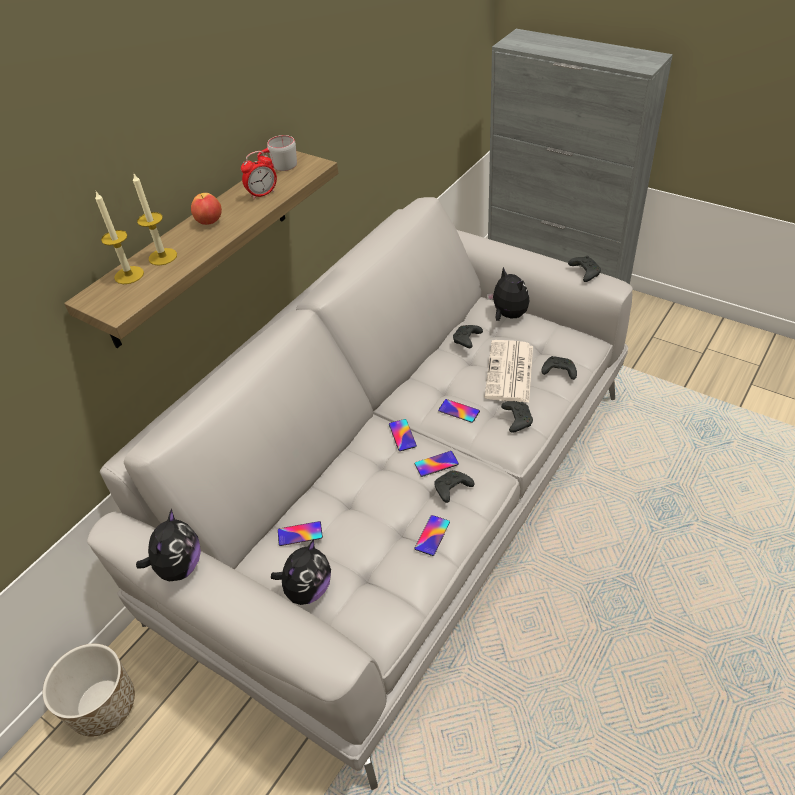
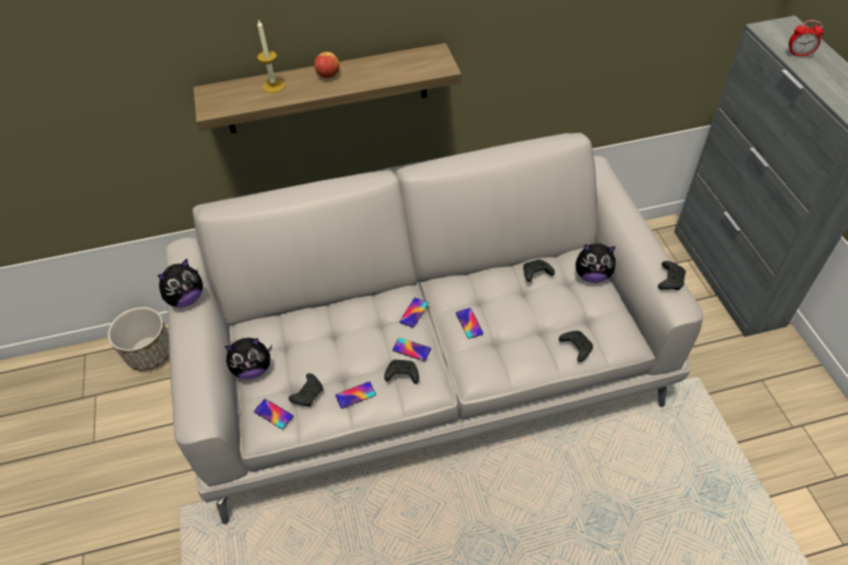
camera: 40 degrees right, 5 degrees up
(129, 275) = (242, 88): candle -> none
(262, 194) = (383, 72): alarm clock -> alarm clock (799, 54)
(279, 167) = (420, 56): grey mug -> none
(300, 534) = (285, 331): phone -> phone (273, 414)
(508, 315) = (592, 275): plush toy -> plush toy turned 90 degrees clockwise
(510, 372) = (538, 321): newspaper -> none
(516, 419) = (501, 360): black game controller -> black game controller (308, 393)

